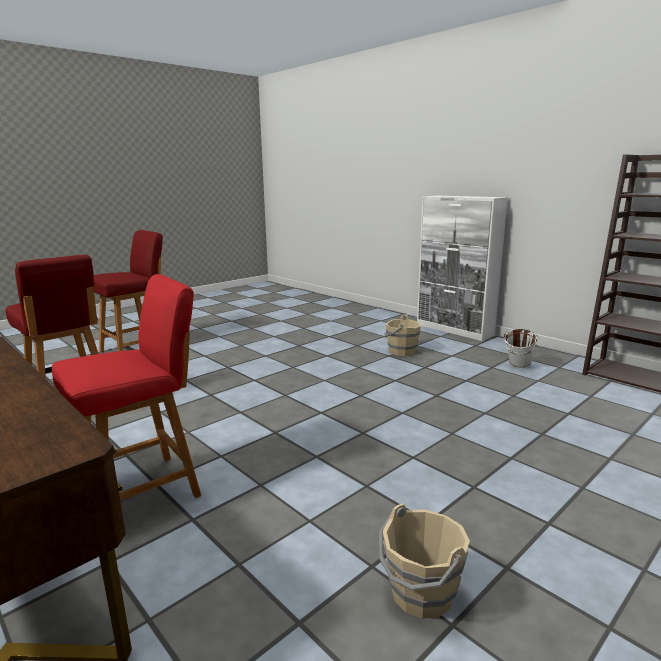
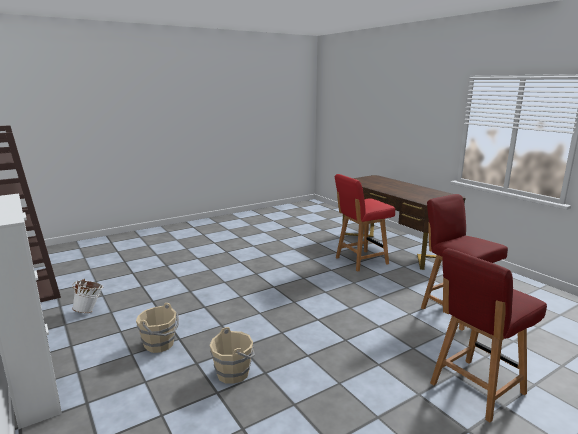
camera: 170 degrees left, 0 degrees up
(421, 594) = (268, 235): beige bucket -> beige bucket (234, 373)

